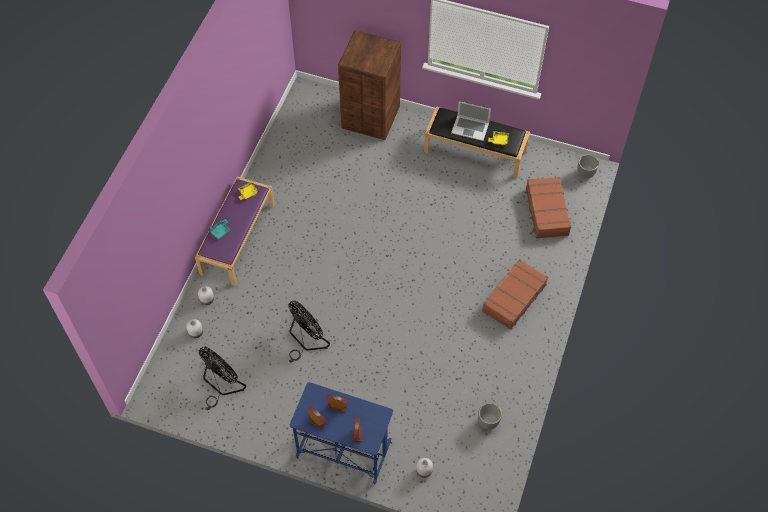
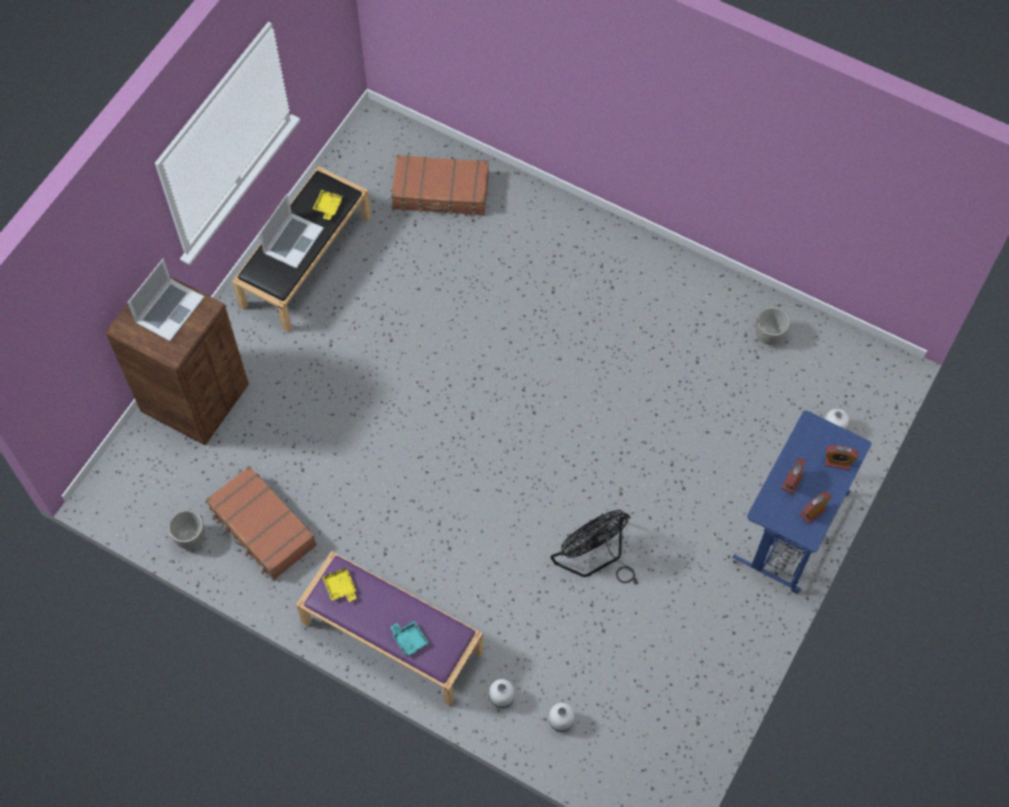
camera: 80 degrees left, 5 degrees up
(219, 383) = (658, 692): black fan -> none
(375, 53) = (169, 309): none -> laptop
(513, 298) = (579, 265): brown suitcase -> brown suitcase (262, 528)
(585, 173) = (384, 129): planter -> planter (190, 538)

